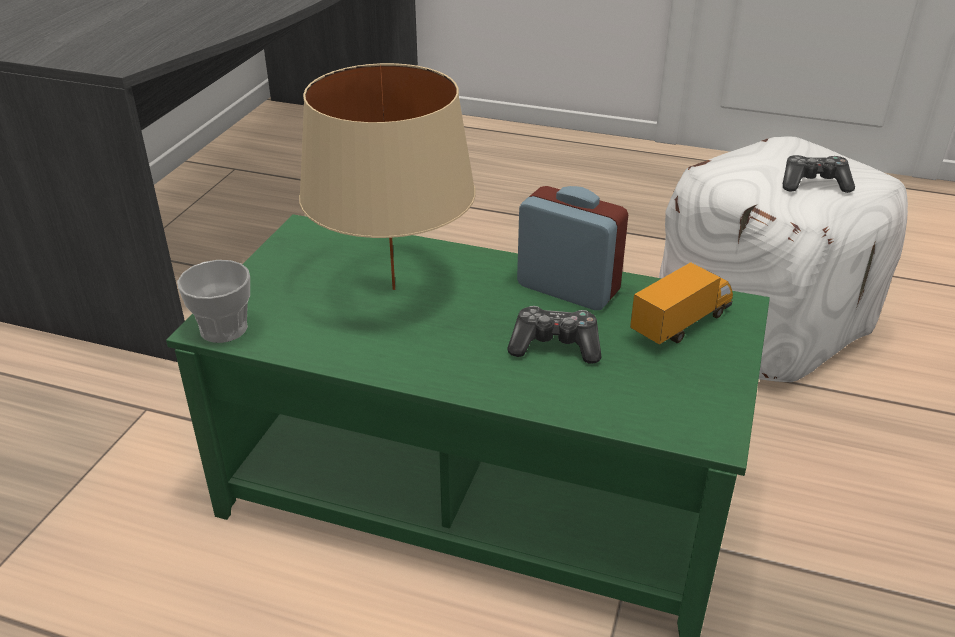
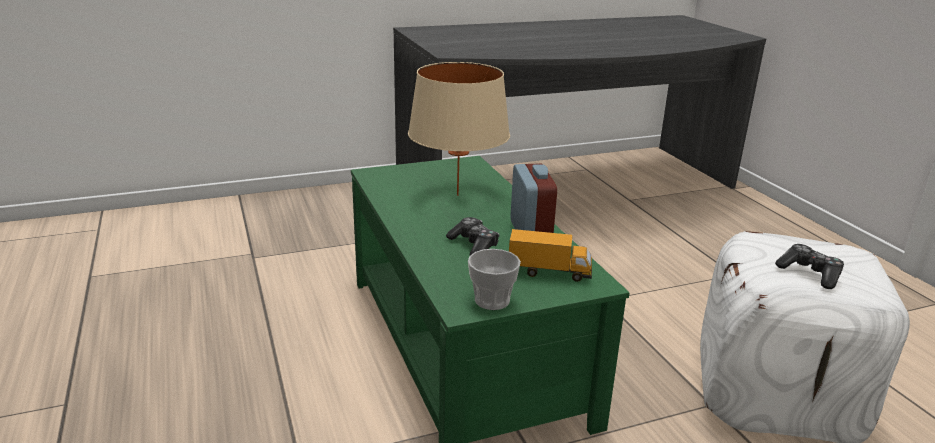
camera: 50 degrees right, 10 degrees down
(223, 329) = (373, 175): cup -> cup (492, 300)

